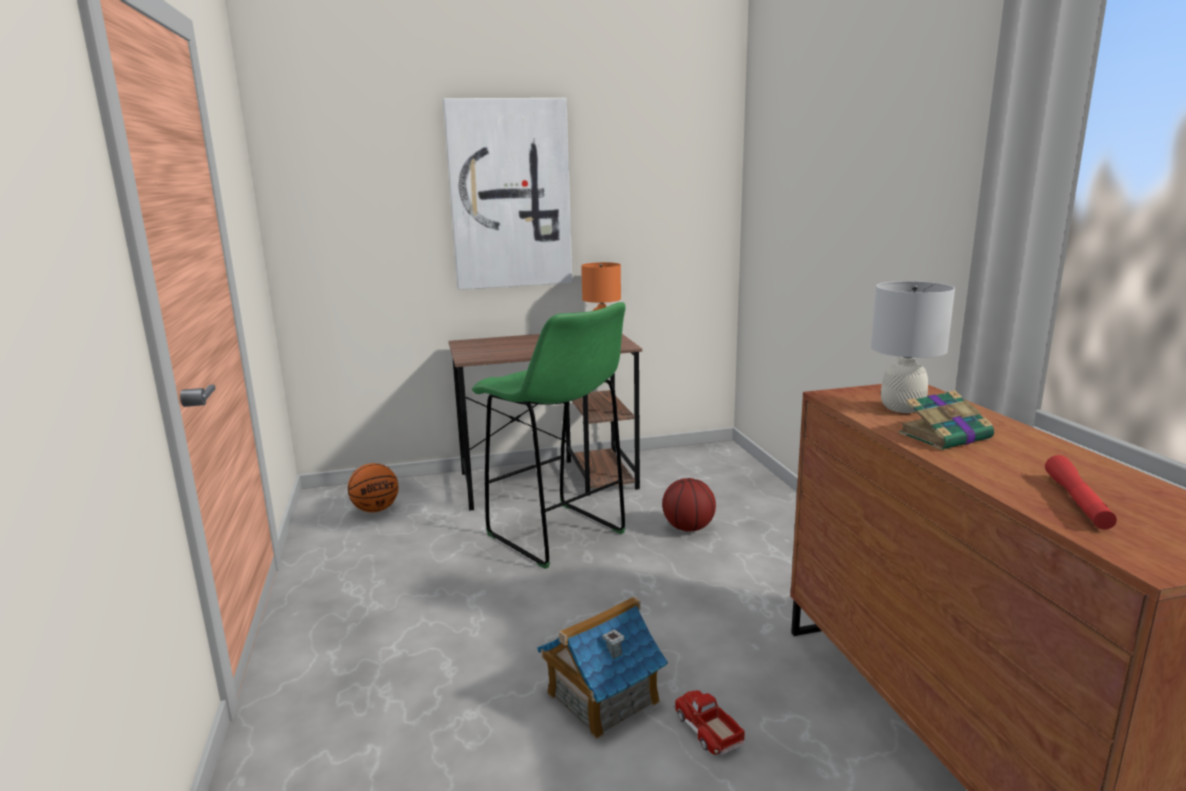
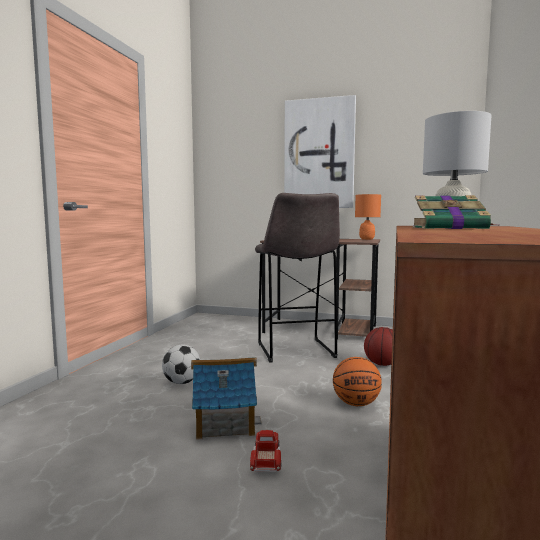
camera: 30 degrees right, 10 degrees down
(375, 509) = (218, 324): basketball -> basketball (356, 403)
(460, 650) = (182, 382): none -> football
(558, 535) = (296, 351): green stool -> grey stool
(1077, 502) = (472, 233): red flashlight -> none

